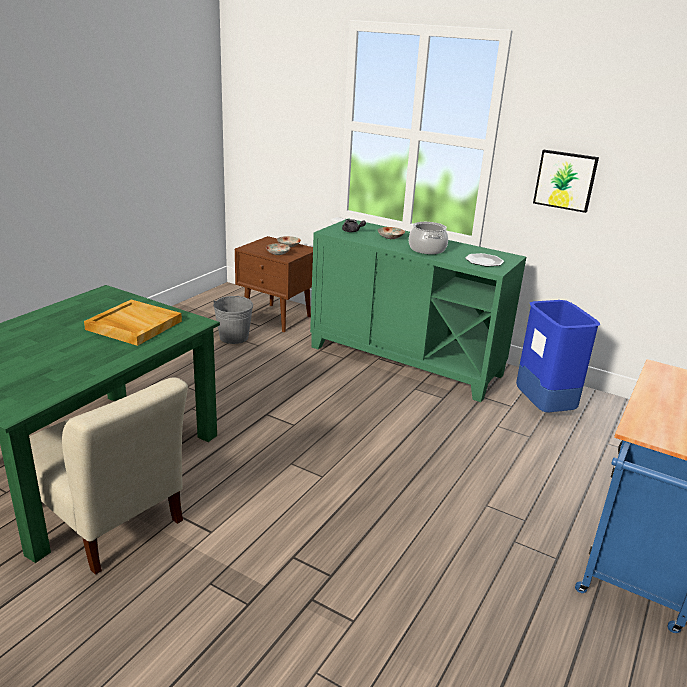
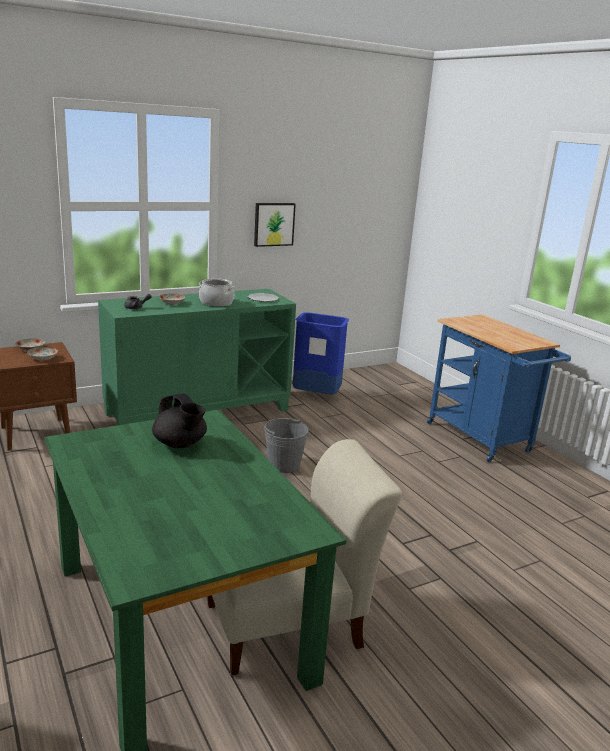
camera: 60 degrees left, 5 degrees down
(133, 325) = (180, 444): beige tray -> black teapot
(234, 337) = (41, 467): grey bucket -> grey bucket (284, 464)

